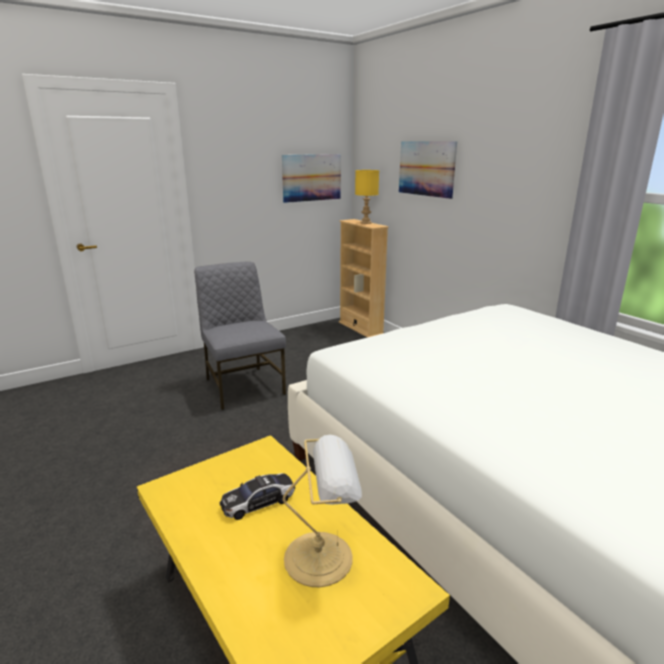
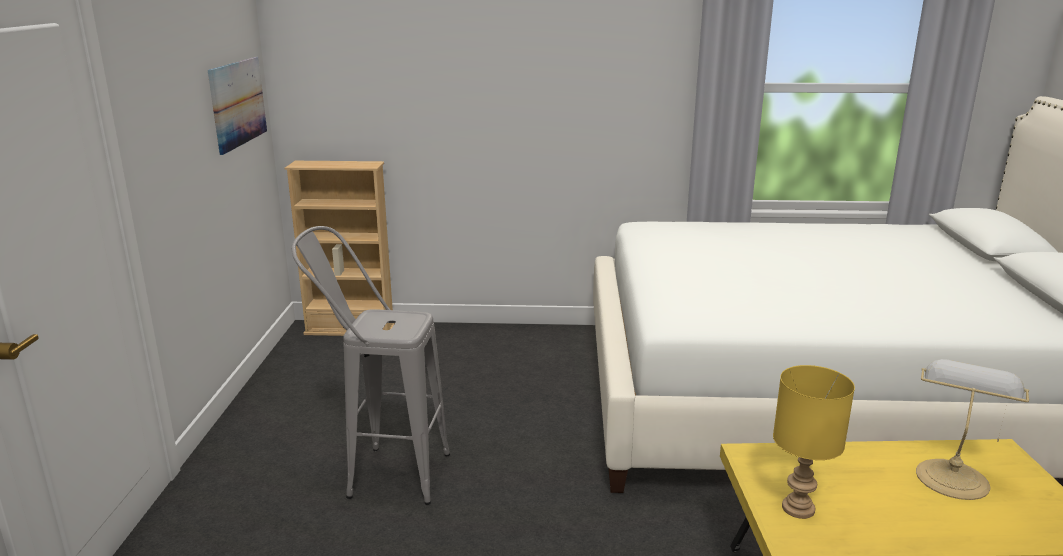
camera: 55 degrees left, 0 degrees up
(243, 386) = (382, 474): grey chair -> grey stool
(258, 502) = (851, 485): toy car -> none
(366, 223) = (340, 163): yellow table lamp -> yellow table lamp (799, 508)
(426, 168) = (448, 72): picture -> none

